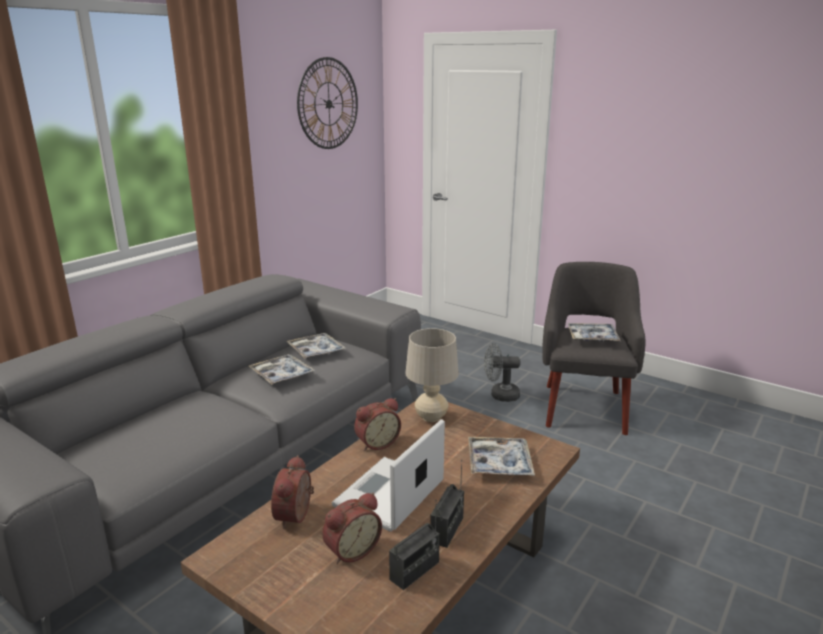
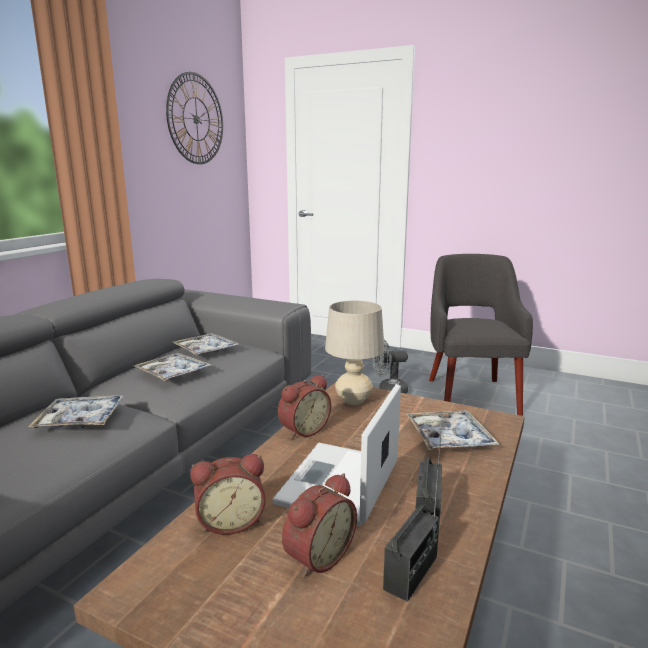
camera: 10 degrees left, 5 degrees down
(296, 516) = (230, 521): alarm clock -> alarm clock turned 105 degrees counterclockwise
(592, 337) = (479, 323): tray -> tray (81, 419)

